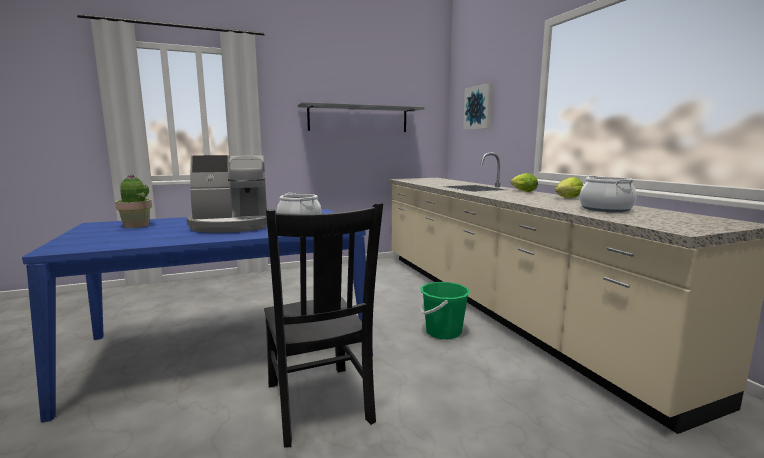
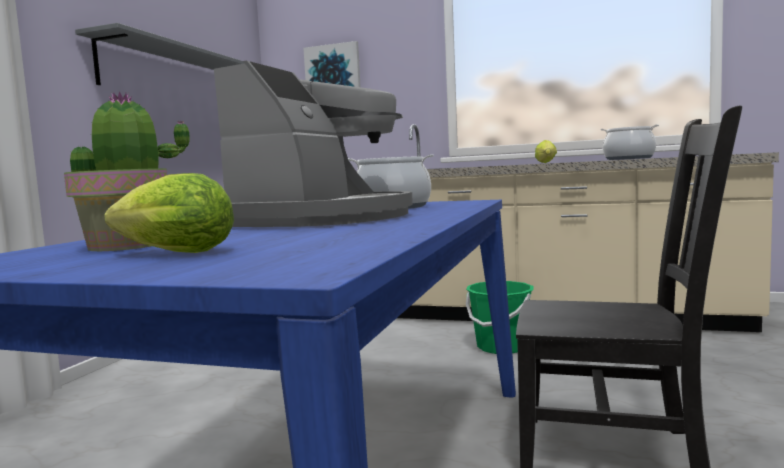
camera: 50 degrees left, 5 degrees down
(522, 191) = (473, 166): lettuce -> lettuce (170, 253)

